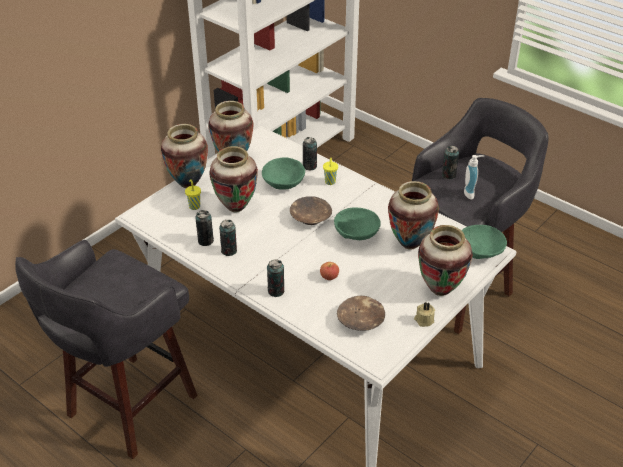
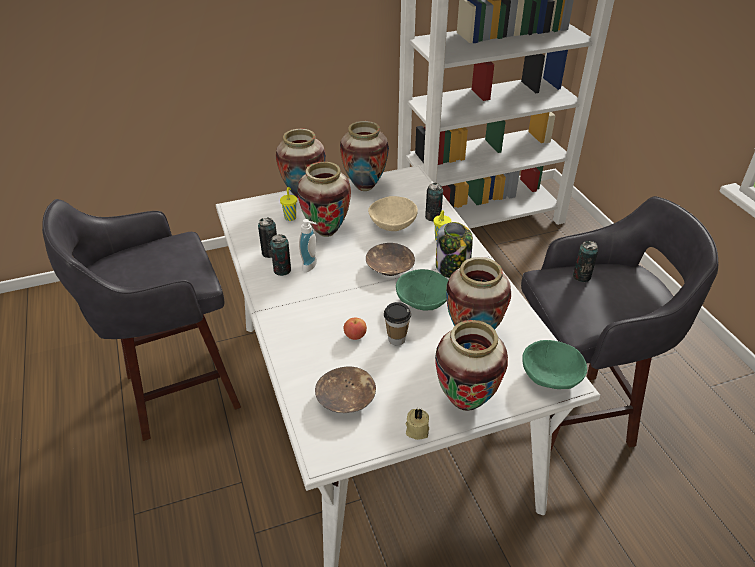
camera: 30 degrees right, 0 degrees up
(276, 291) = (289, 328): can -> none
(283, 183) = (393, 224): green bowl -> beige bowl
(357, 201) = (453, 268): none -> jar
(360, 267) = (396, 339): none -> cup
(471, 193) = (593, 306): soap dispenser -> soap dispenser (312, 266)

